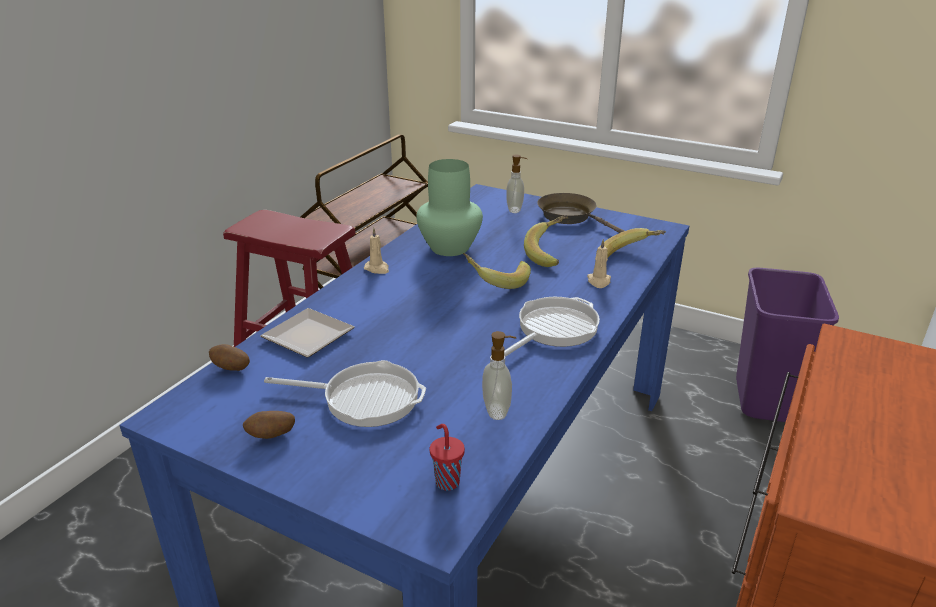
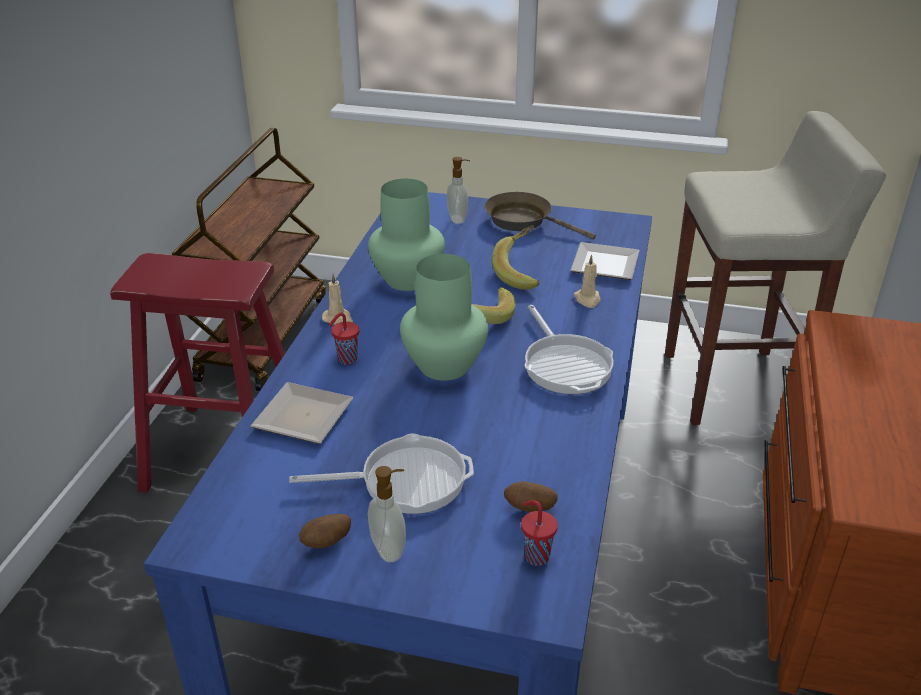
camera: 15 degrees left, 5 degrees up
(231, 369) = (236, 472): potato -> potato (529, 509)
(367, 299) = (346, 359): none -> red cup
(447, 315) = (446, 365): none -> green vase
(498, 410) = (550, 469): soap dispenser -> soap dispenser (390, 549)
(553, 329) = (565, 365): frying pan -> frying pan turned 135 degrees clockwise
(628, 258) = (606, 266): banana -> plate
(765, 400) = (734, 387): purple trash can -> beige stool

